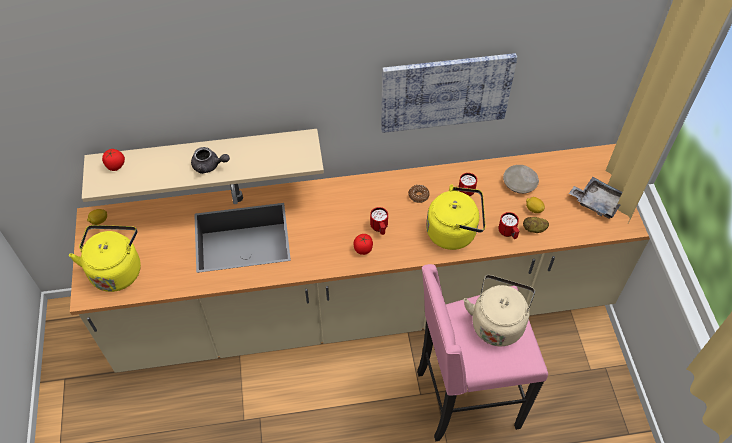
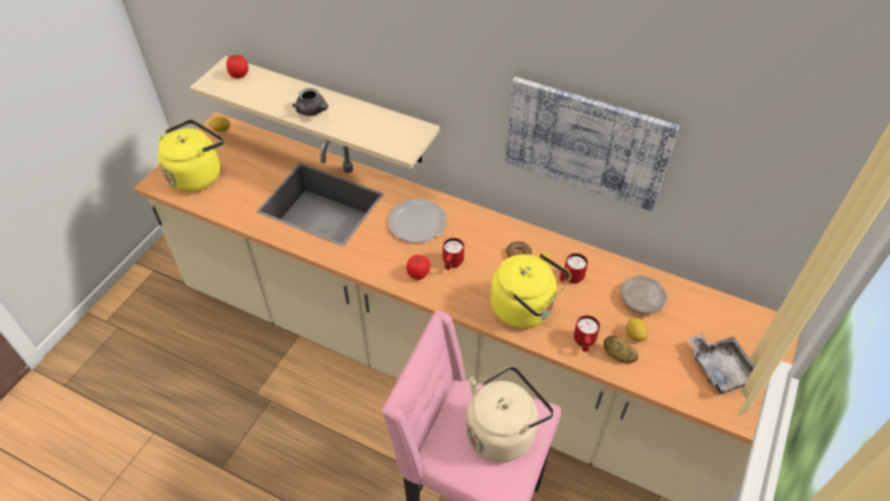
camera: 35 degrees right, 5 degrees down
(328, 211) = (417, 222): none -> plate

